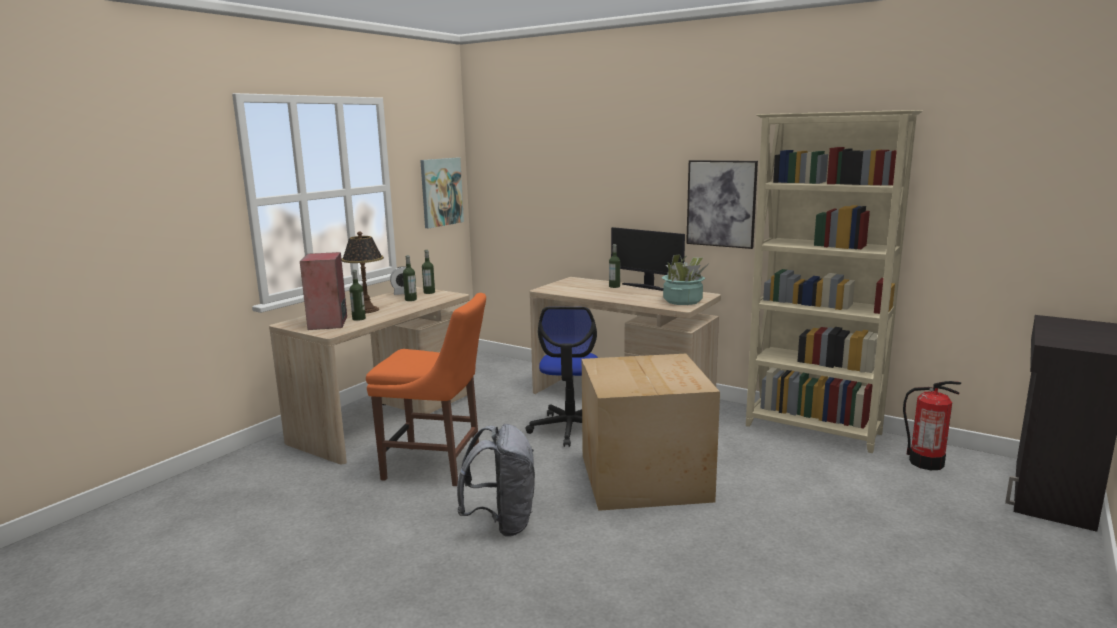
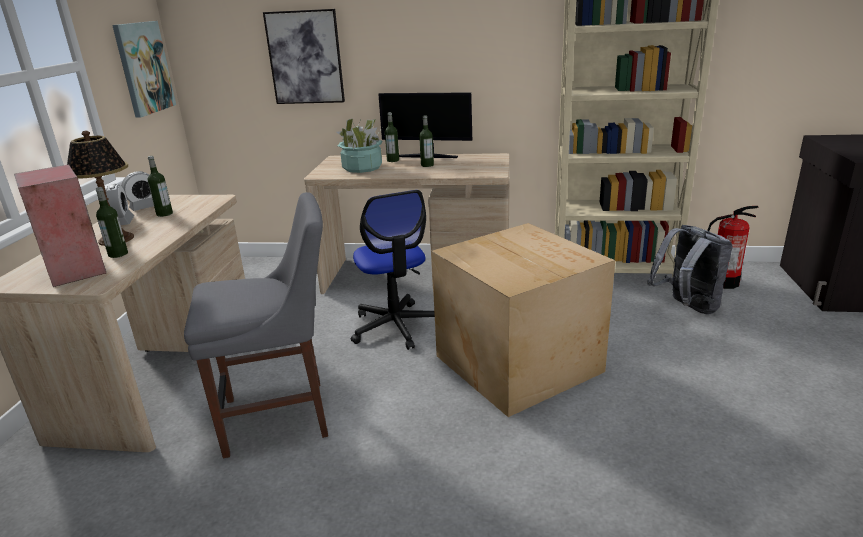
camera: 25 degrees left, 10 degrees up
(381, 300) = (123, 222): none -> alarm clock
(429, 292) = (179, 200): bottle -> bottle (427, 165)
(437, 466) = (282, 416): orange chair -> grey chair
(502, 523) = (421, 468): grey backpack -> grey backpack (686, 307)
(682, 301) = (484, 166): potted plant -> potted plant (362, 168)
(721, 203) = (503, 55): picture -> picture (305, 57)

